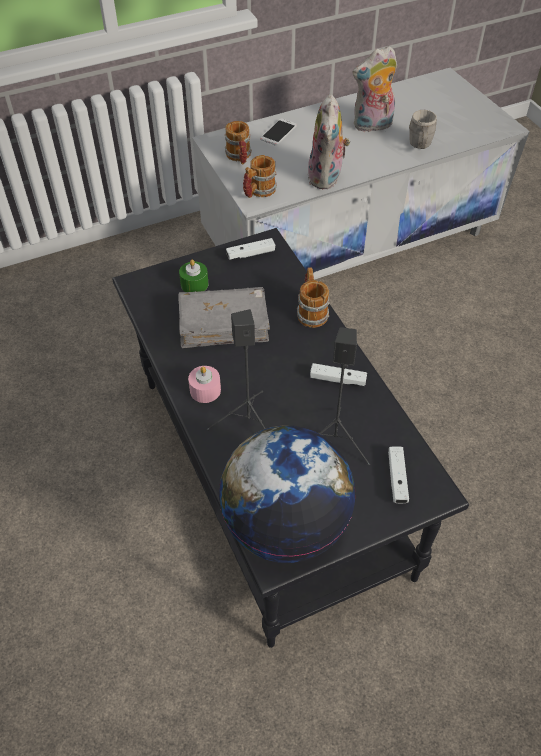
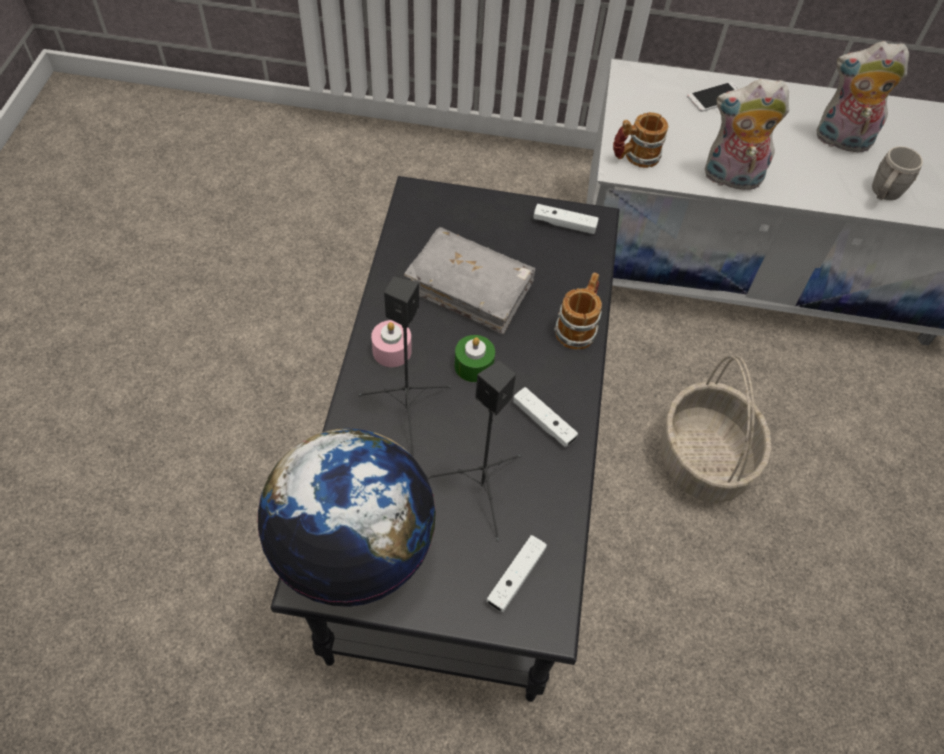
camera: 30 degrees right, 5 degrees up
(194, 284) = (475, 227): green candle -> green candle (474, 365)
(239, 157) = (646, 106): mug -> none
(327, 178) = (730, 178): plush toy -> plush toy turned 60 degrees clockwise
(406, 372) = (704, 461): none -> basket

